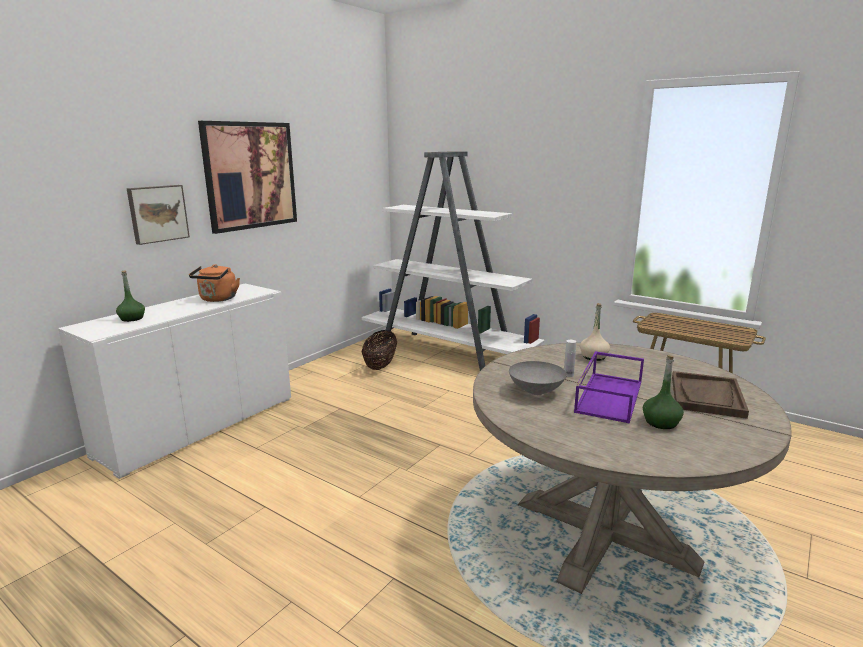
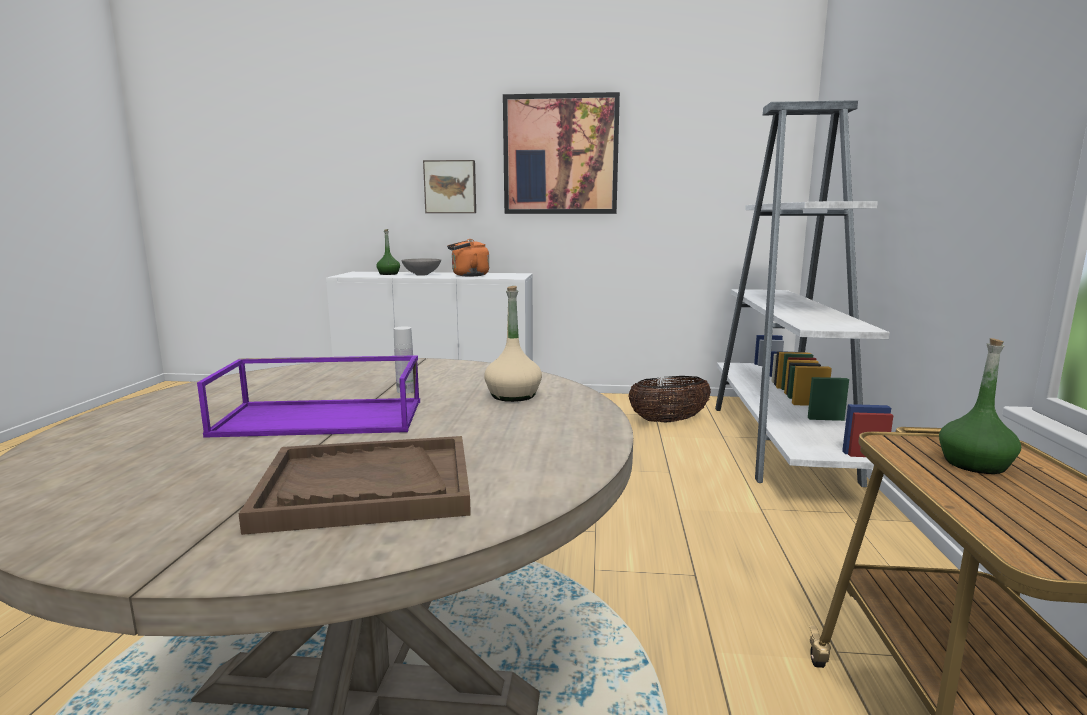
camera: 60 degrees right, 5 degrees down
(535, 391) = (323, 383): grey bowl -> grey bowl (422, 274)
(661, 422) = (208, 457): green bottle -> green bottle (975, 464)

